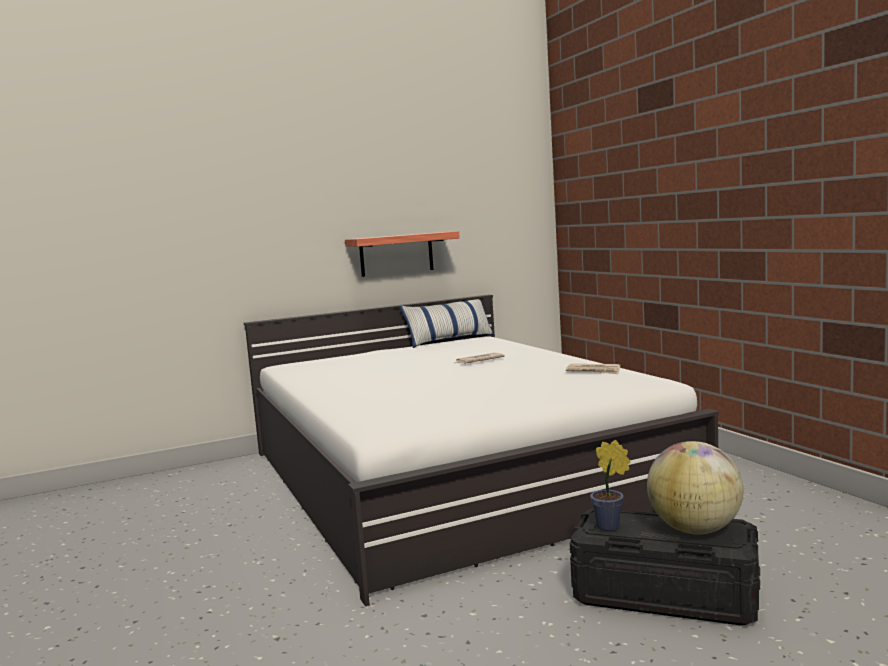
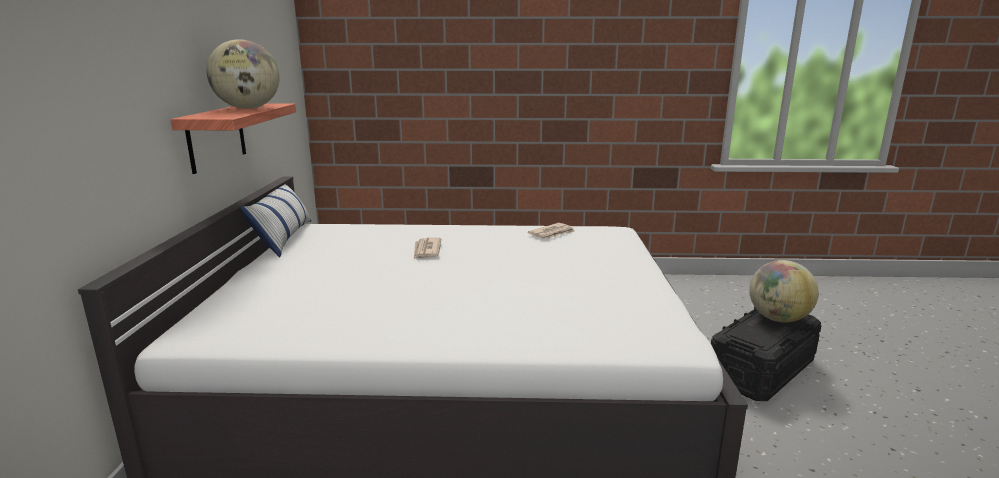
camera: 65 degrees left, 10 degrees up
(410, 234) = (248, 108): none -> globe
(611, 526) = (763, 339): potted plant -> none

